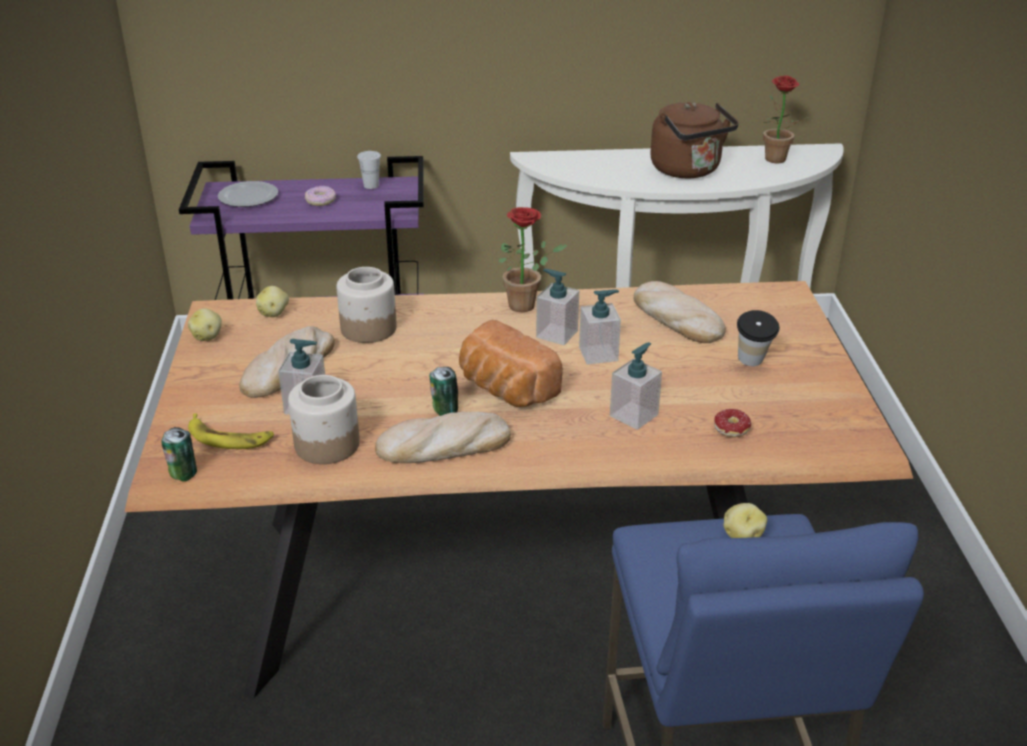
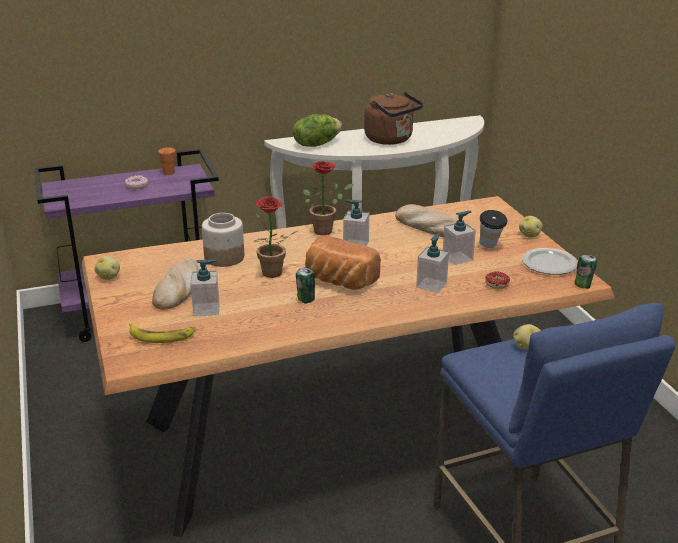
camera: 15 degrees left, 5 degrees down
(183, 475) = (141, 363): can -> can (583, 285)
(248, 197) = (80, 189): plate -> plate (550, 264)
(274, 313) = (150, 256): potato -> potato (530, 235)
(326, 445) = (235, 331): jar -> none
(371, 186) = (169, 173): white cup -> orange cup
(443, 445) = (316, 319): bread -> none
(578, 166) = (316, 144): none -> lettuce
(598, 354) = (389, 253): soap dispenser -> soap dispenser (457, 258)
(776, 161) = (444, 129): potted plant -> potted plant (272, 275)

